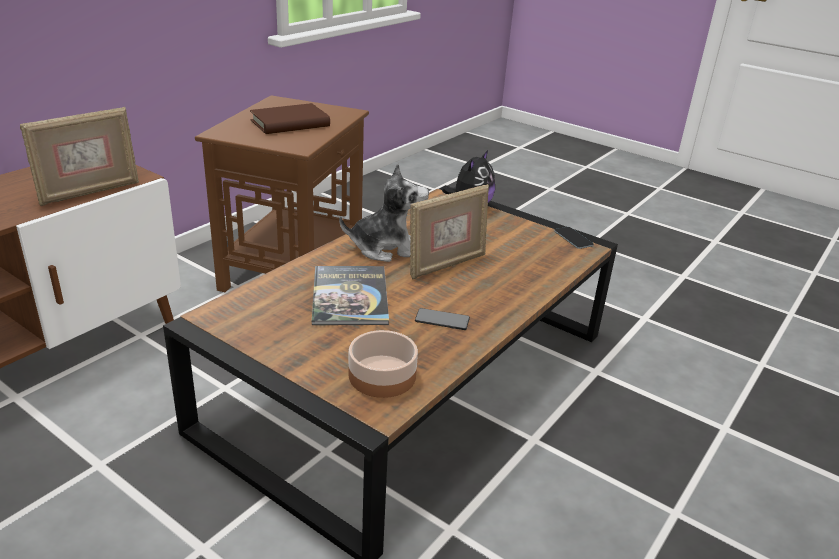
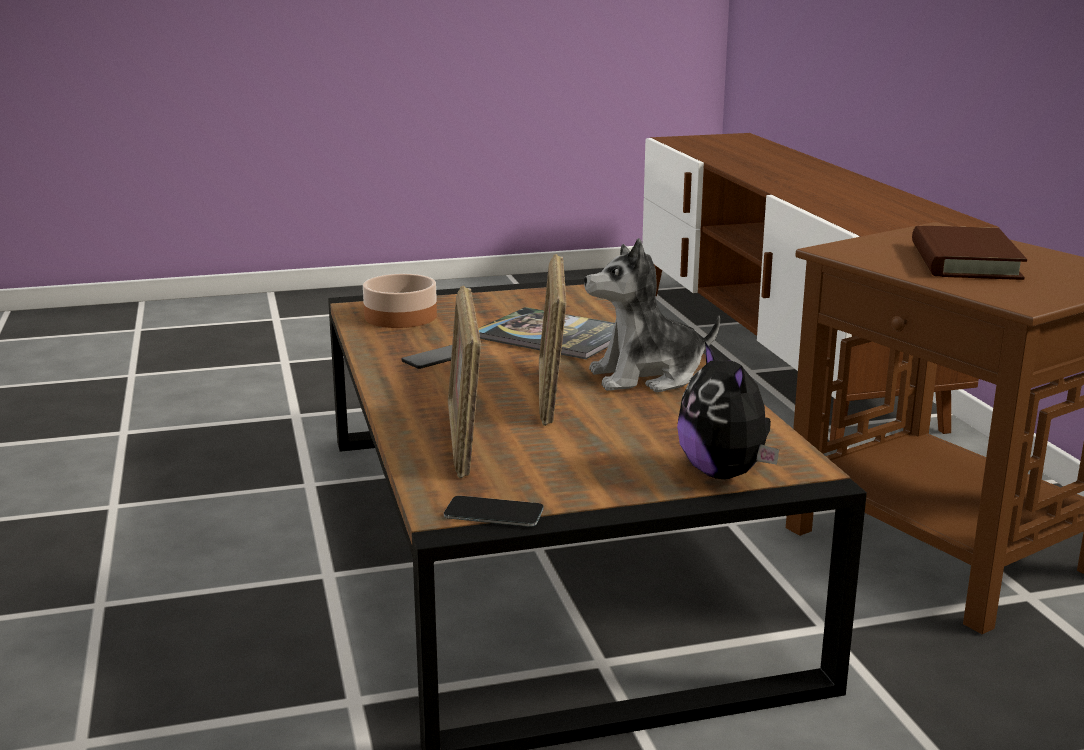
camera: 130 degrees right, 10 degrees down
(89, 192) = (834, 213): picture frame -> picture frame (465, 441)
(385, 248) = (646, 377): plush toy -> plush toy turned 45 degrees clockwise

